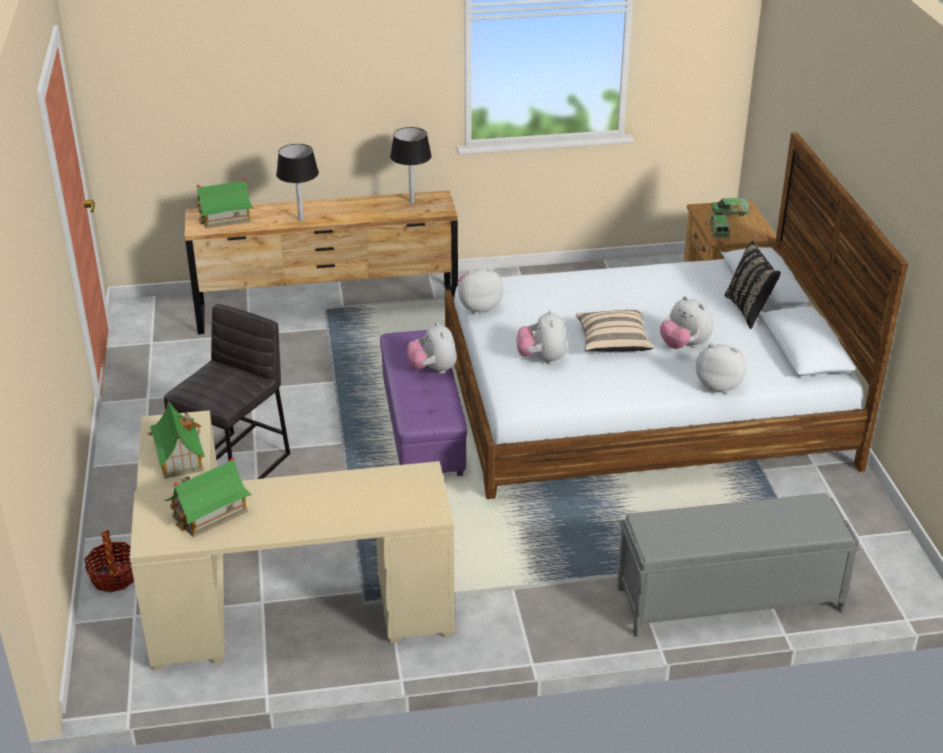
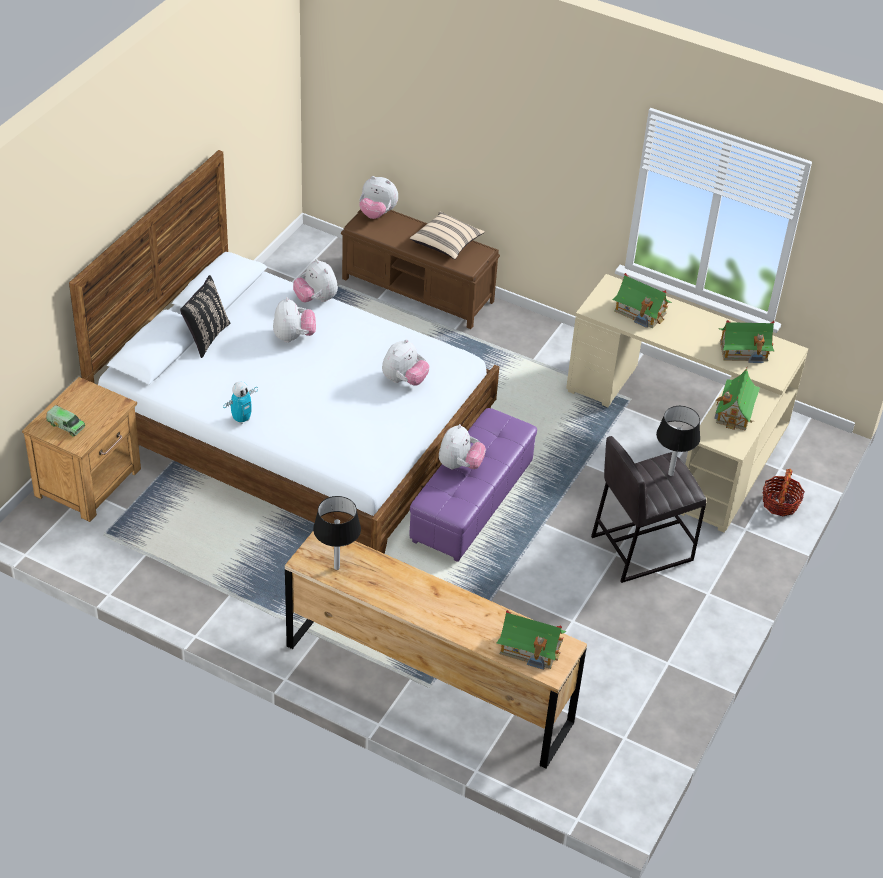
camera: 145 degrees left, 10 degrees up
(301, 220) = (461, 602): black table lamp -> black table lamp (670, 474)
(368, 497) = (640, 312): none -> toy house
(478, 307) = (394, 451): plush toy -> plush toy (377, 213)
(613, 342) = (338, 365): beige pillow -> beige pillow (446, 244)
(624, 274) = (241, 419): none -> toy robot
(719, 231) = (107, 412): toy truck -> none
(727, 599) = (419, 290): grey bench -> brown bench

